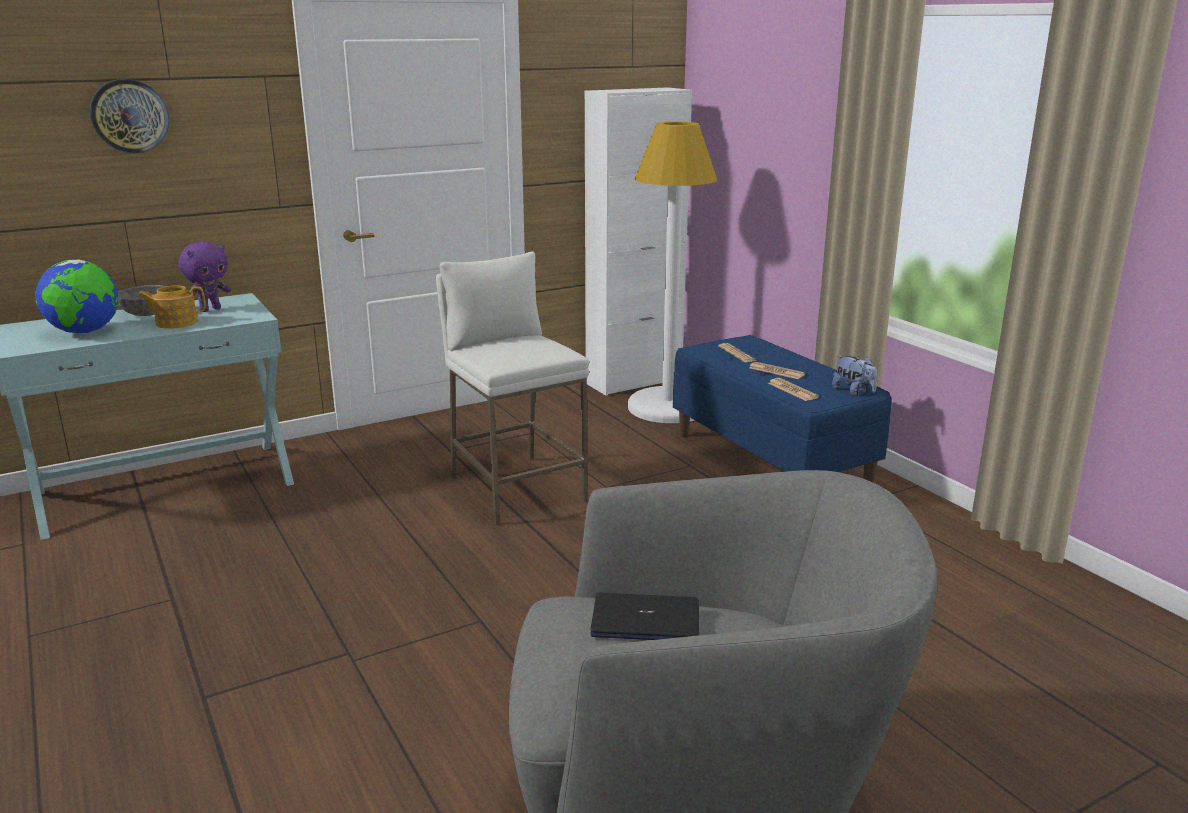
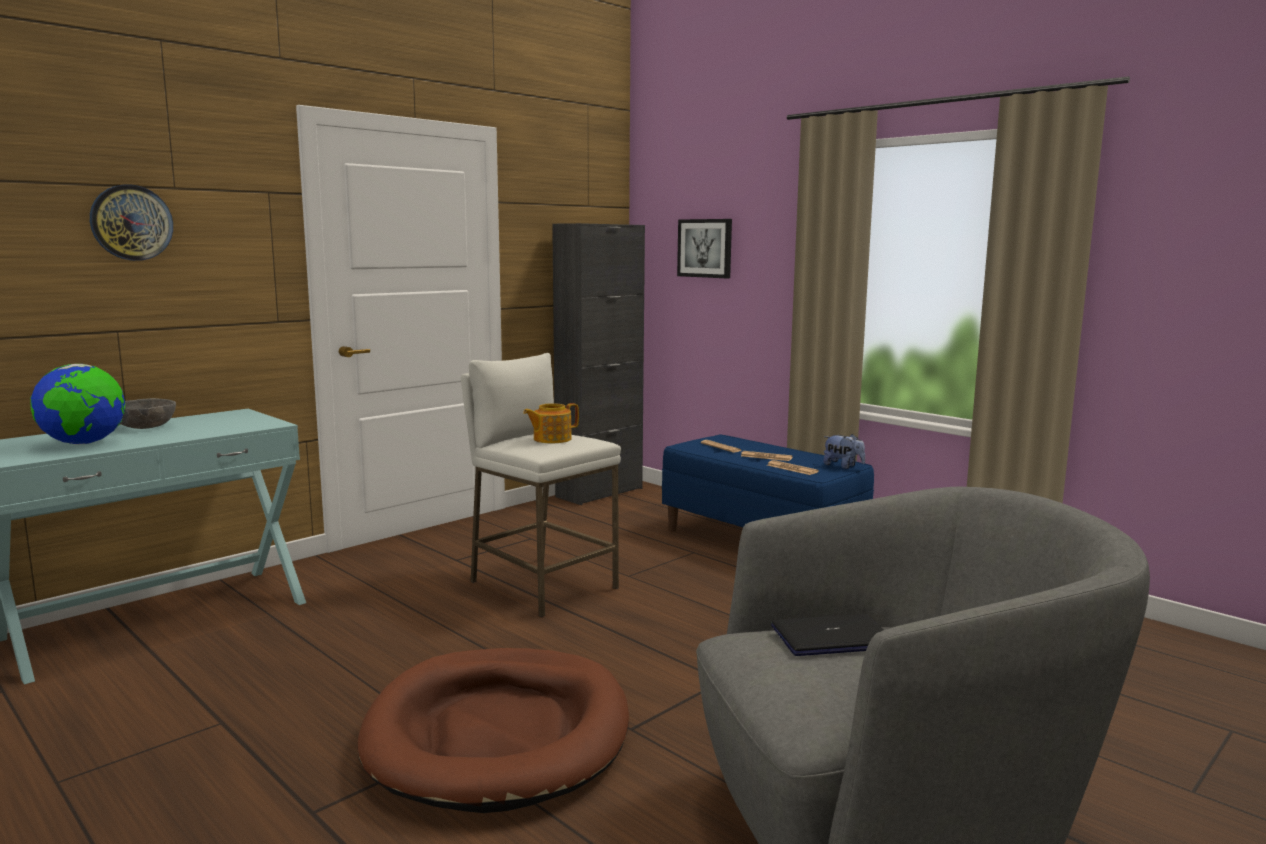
camera: 15 degrees left, 10 degrees down
(175, 323) = (185, 432): teapot -> teapot (551, 439)
(210, 309) = (215, 421): purple plush toy -> none
(392, 646) = (499, 734): none -> brown dog bed
(634, 381) = (599, 492): white cabinet -> black cabinet
(668, 407) = (644, 510): white floor lamp -> none
(754, 120) = (705, 248): none -> picture

